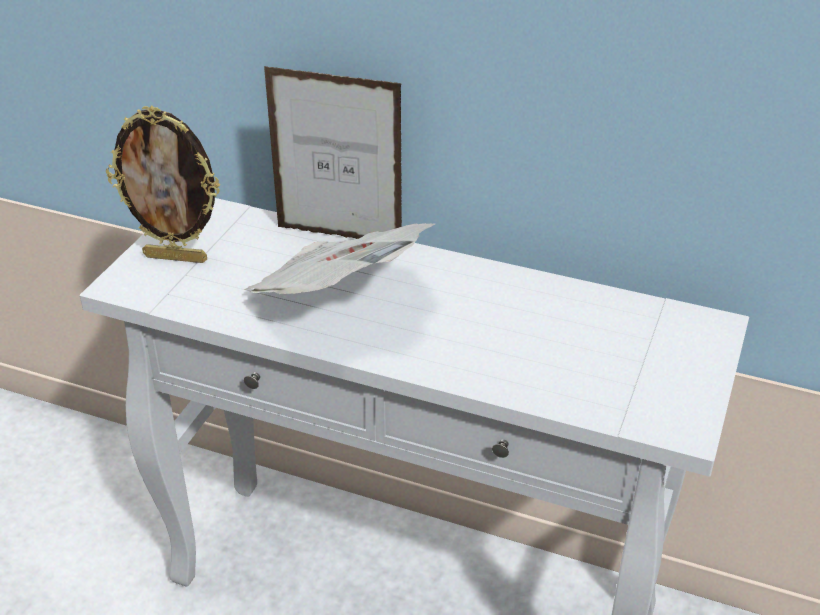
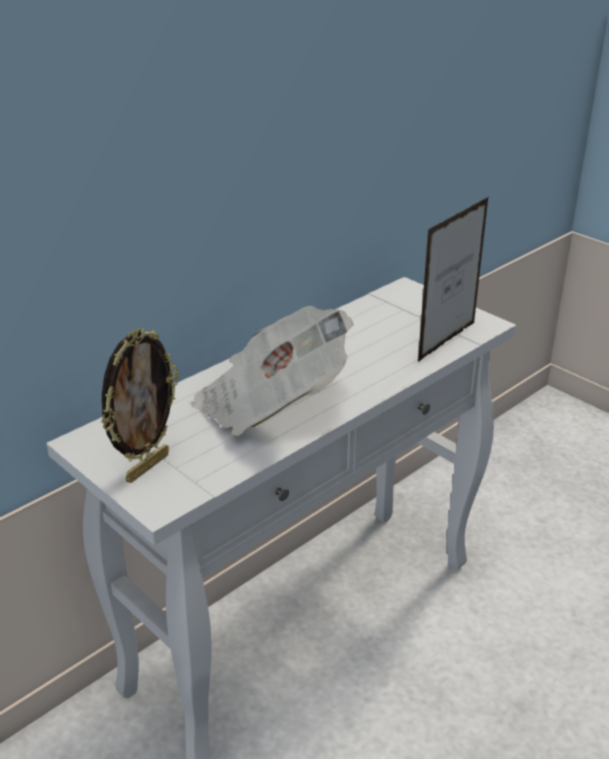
camera: 65 degrees left, 5 degrees down
(339, 236) = (193, 385): picture frame -> picture frame (447, 341)

